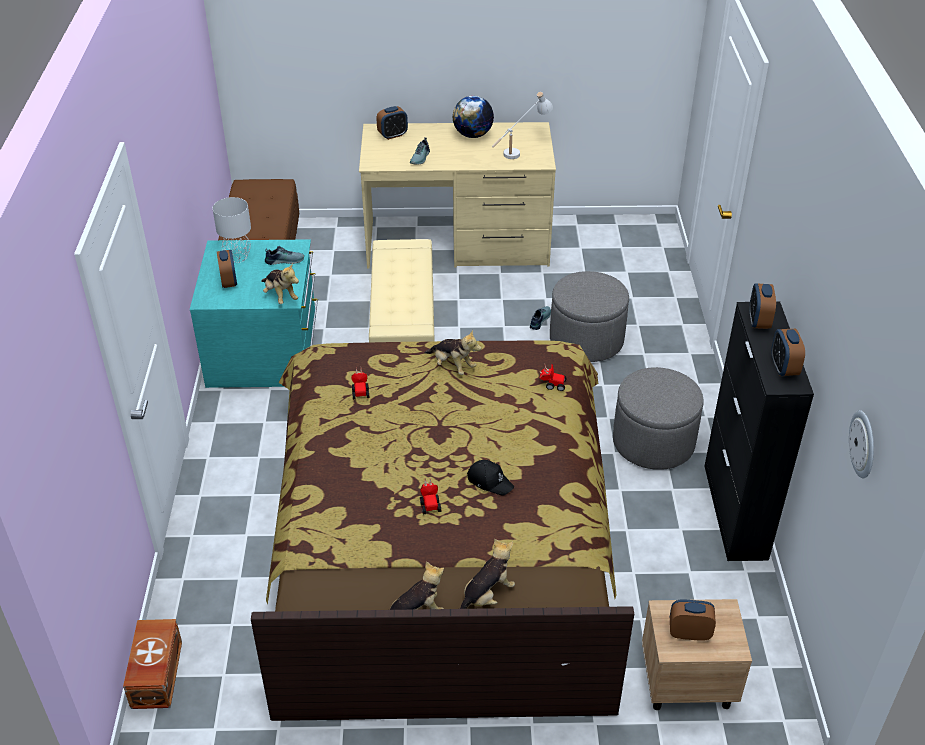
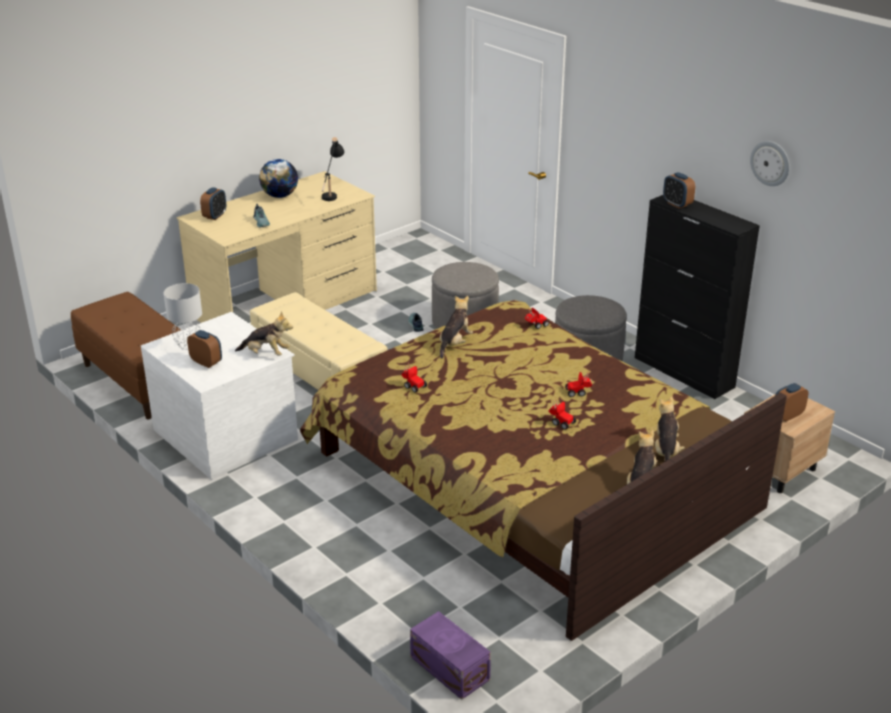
camera: 40 degrees left, 10 degrees down
(155, 675) = (449, 669): brown storage box -> purple storage box
(265, 351) = (227, 433): turquoise dresser -> white dresser
(284, 260) = (232, 331): shoe -> none
(452, 366) = (454, 344): plush toy -> plush toy turned 60 degrees counterclockwise
(490, 481) = (578, 392): black cap -> toy car
(520, 150) = (332, 193): white table lamp -> black table lamp
(783, 368) = (726, 220): alarm clock -> none
(863, 444) = (848, 218): wall clock -> wall clock (770, 163)

